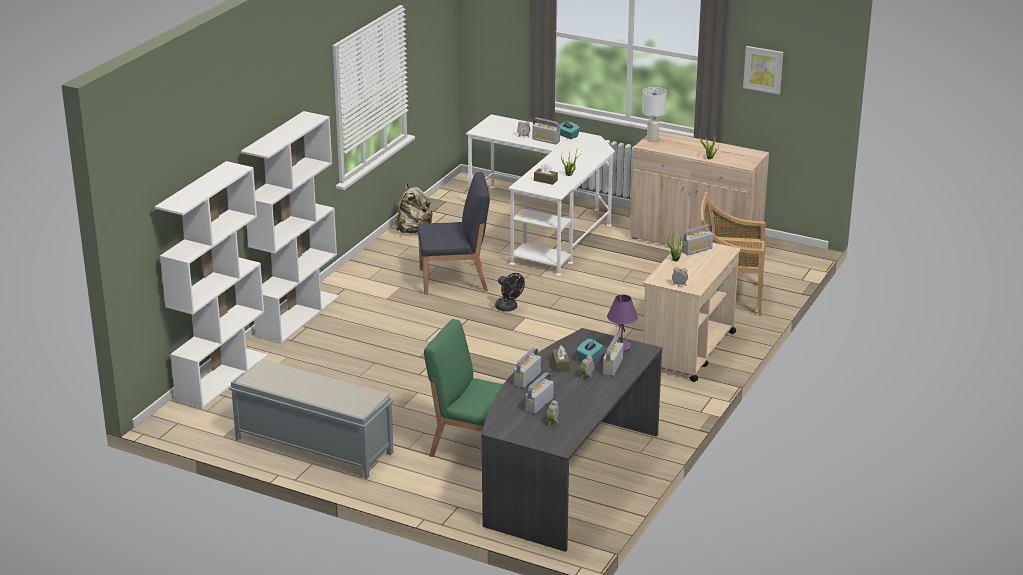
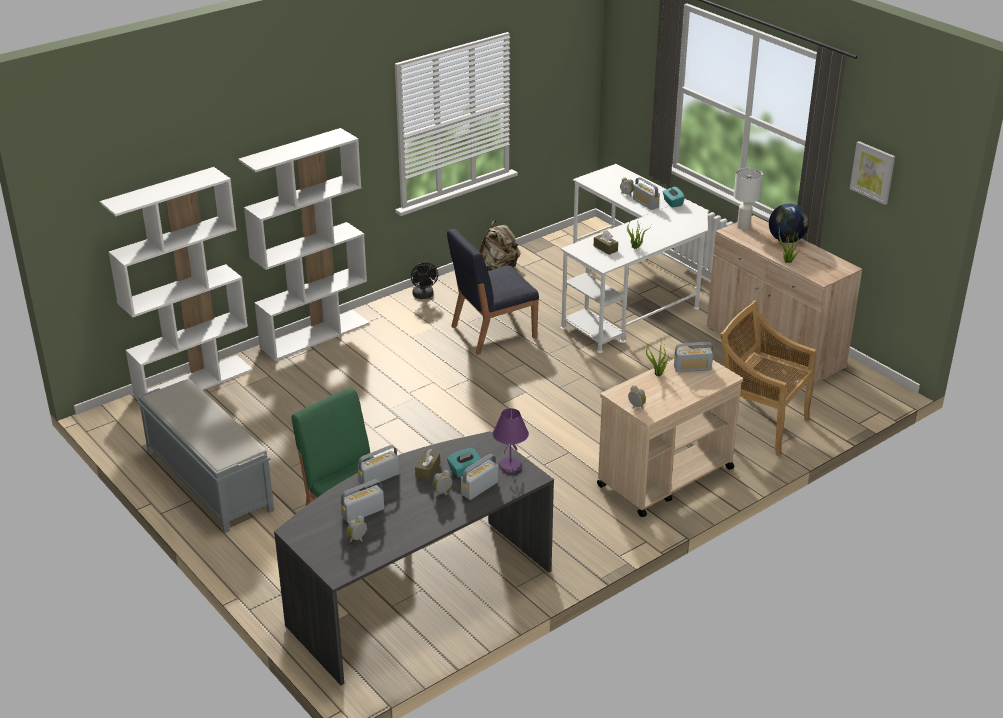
camera: 25 degrees right, 5 degrees up
(454, 280) = (492, 332): blue chair -> blue chair turned 135 degrees clockwise
(509, 308) = (519, 377): black fan -> black fan (424, 296)
(694, 143) = (786, 240): none -> globe

